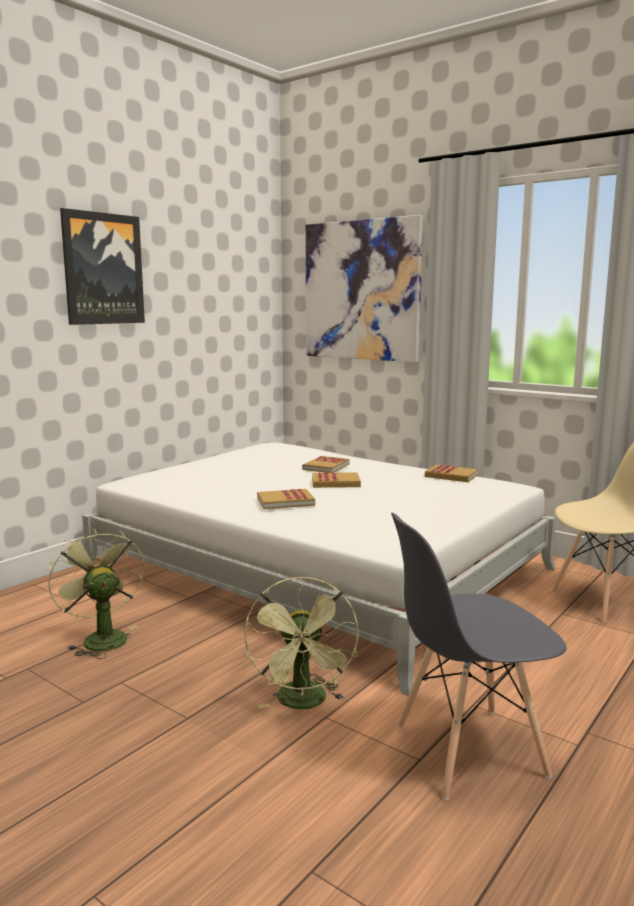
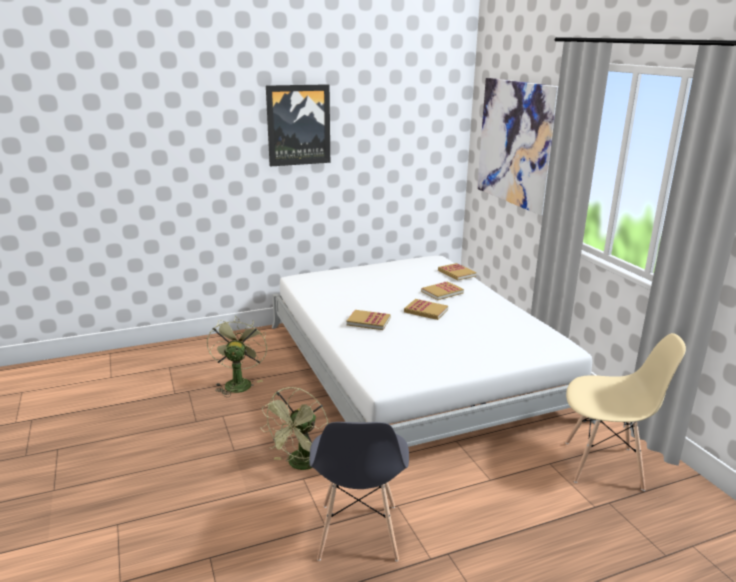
camera: 30 degrees right, 10 degrees up
(451, 476) = (528, 323): book -> book (456, 273)
(468, 751) = (358, 532): grey chair -> grey chair turned 105 degrees counterclockwise

